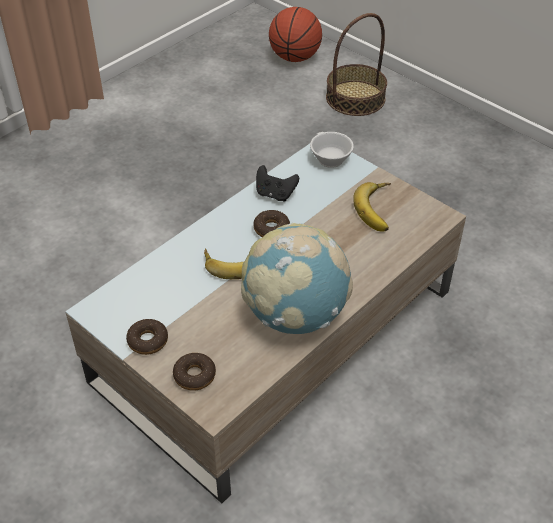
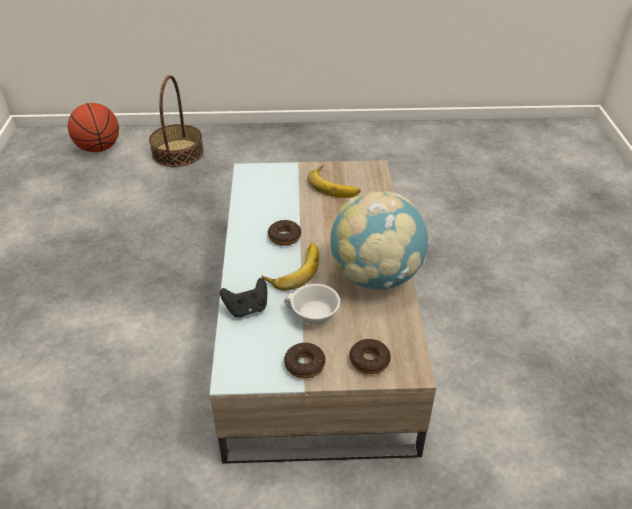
camera: 45 degrees left, 5 degrees down
(275, 194) = (255, 215): black game controller -> black game controller (247, 309)
(328, 159) = (260, 174): white cup -> white cup (313, 316)

